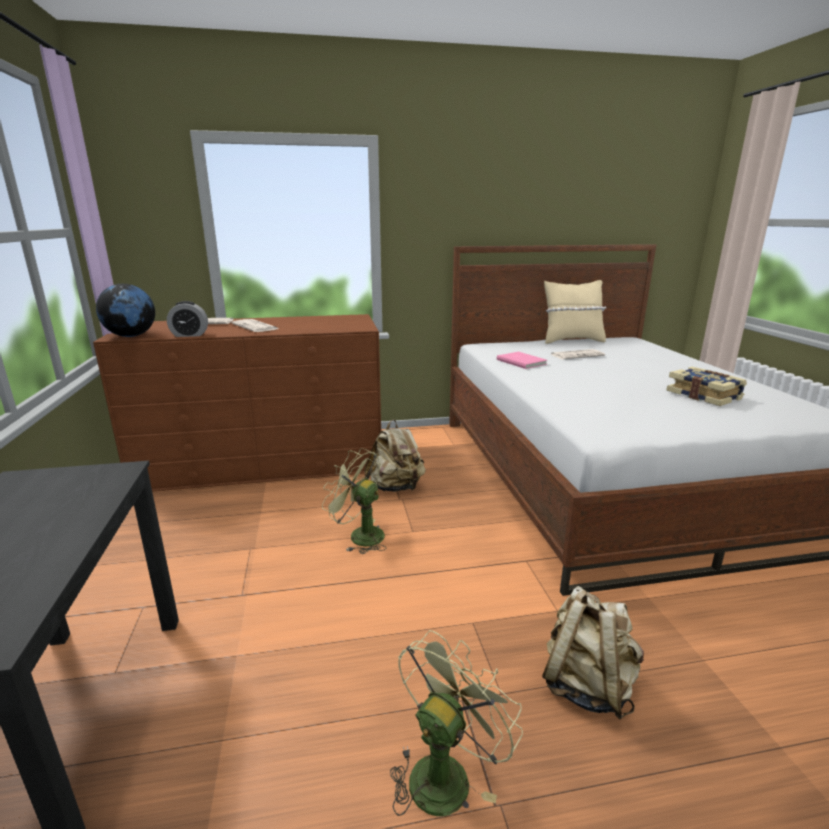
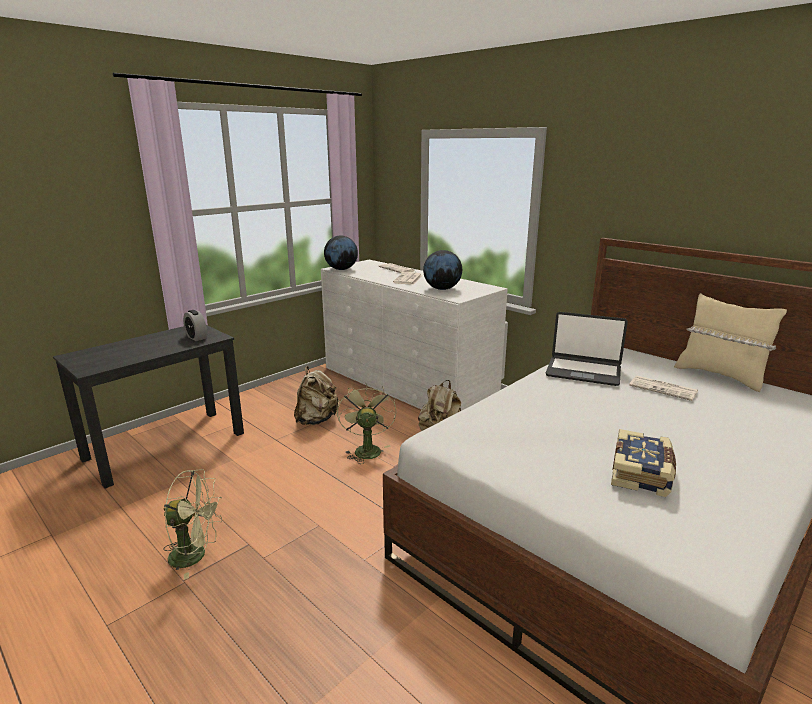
camera: 55 degrees right, 0 degrees up
(190, 335) = (363, 276): alarm clock -> alarm clock (196, 337)
(264, 462) = (407, 383): brown dresser -> white dresser
(321, 326) = (442, 289): none -> globe
(521, 361) = (583, 371): pink book -> laptop
(586, 685) = (295, 594): beige backpack -> beige backpack (316, 420)

